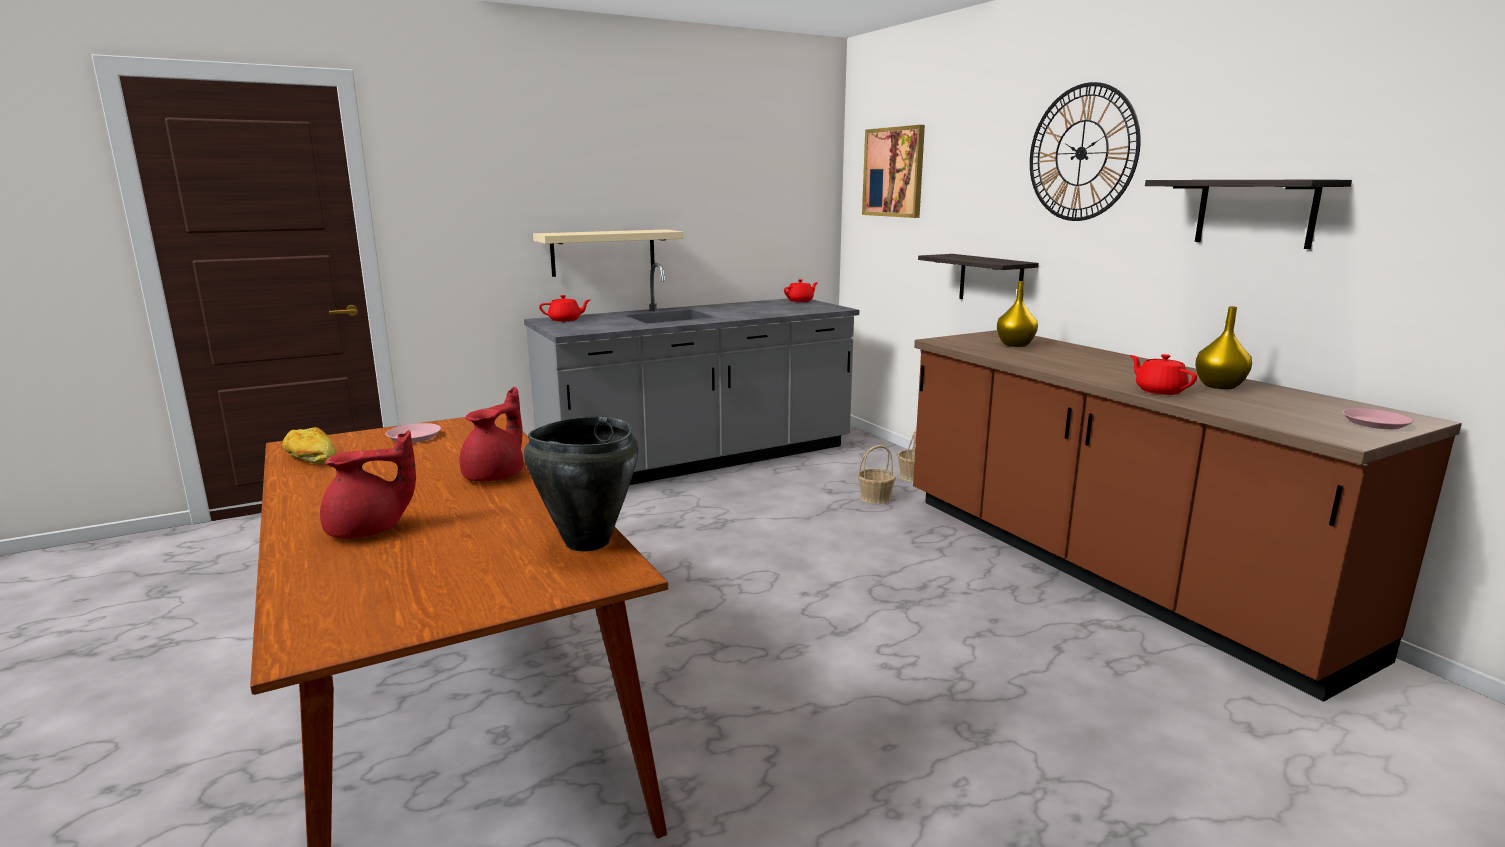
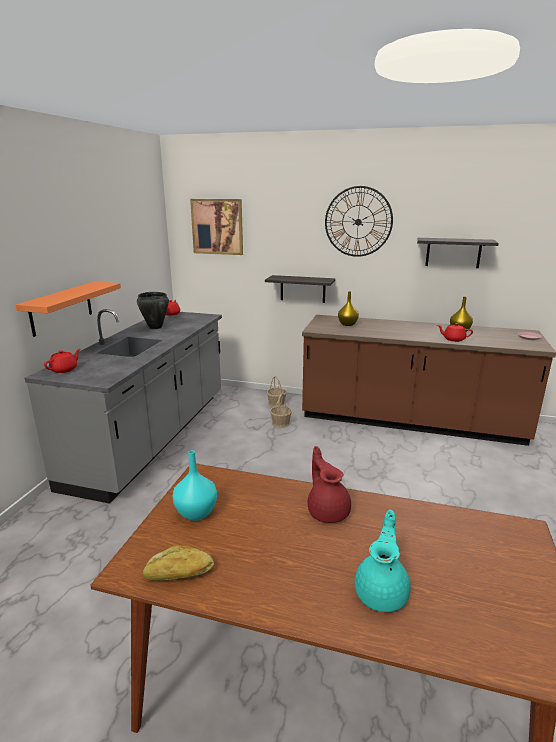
camera: 45 degrees left, 5 degrees up
(369, 530) = (382, 592): red teapot -> turquoise teapot
(414, 437) = (195, 512): pink plate -> turquoise vase
(586, 542) = (475, 523): black cooking pot -> black cooking pot (155, 327)
(603, 252) = (61, 308): beige shelf -> orange shelf

